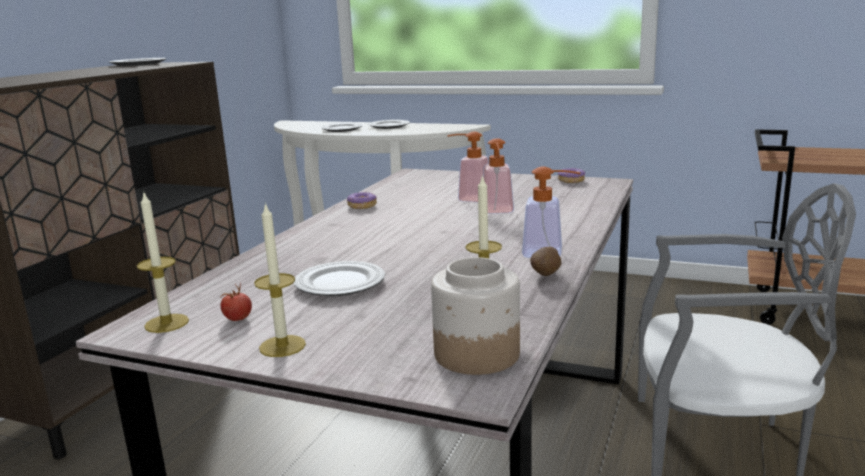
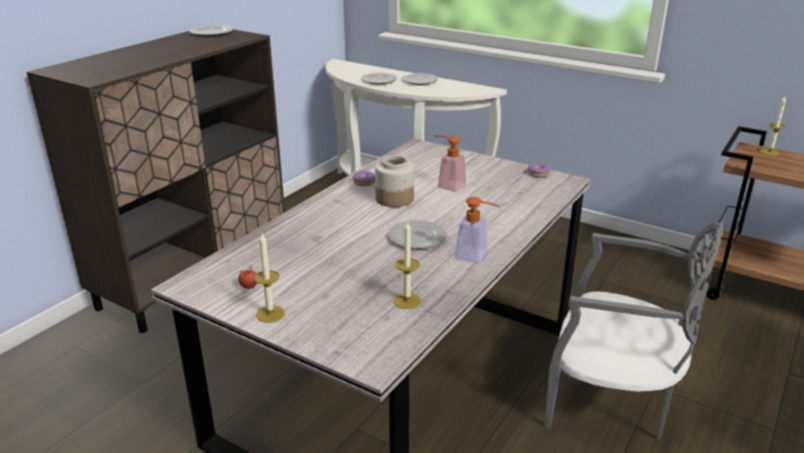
camera: 10 degrees right, 10 degrees up
(166, 323) = (205, 283): candle -> candle (770, 152)
(339, 284) = (321, 264): plate -> plate (416, 238)
(475, 354) = (383, 340): jar -> jar (394, 199)
(497, 212) = (461, 205): soap dispenser -> none
(546, 275) = (462, 278): potato -> none

